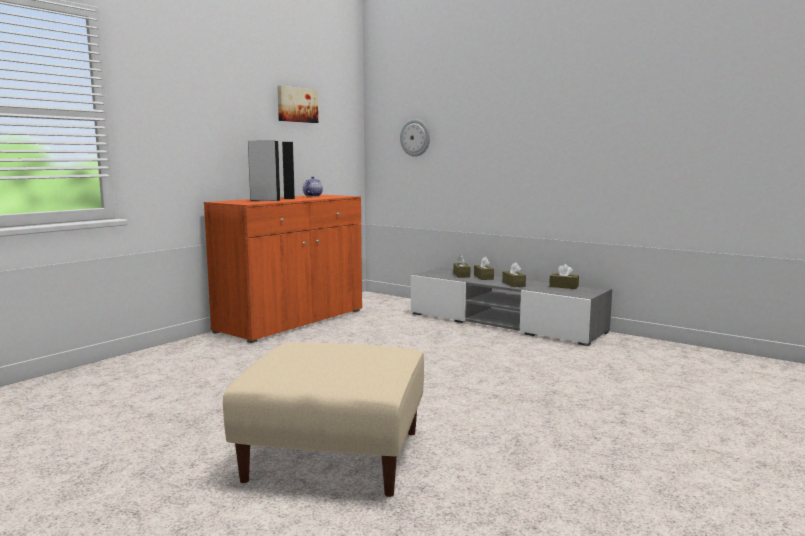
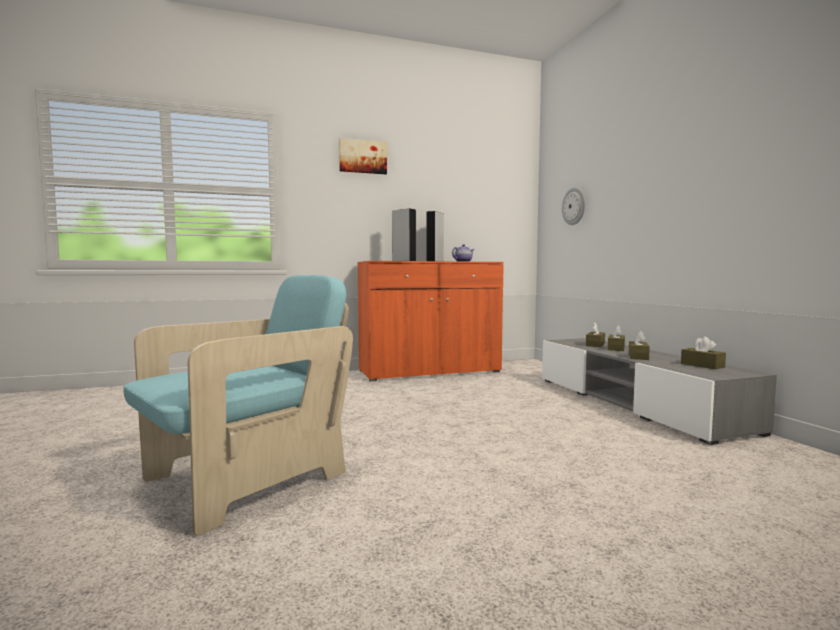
camera: 35 degrees right, 5 degrees down
(296, 105) = (458, 183): picture -> picture (362, 157)
(335, 455) = (246, 480): beige ottoman -> turquoise armchair

